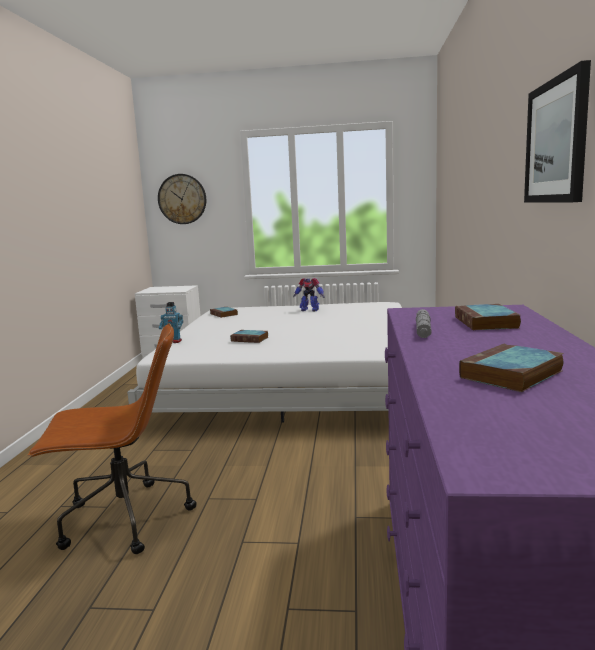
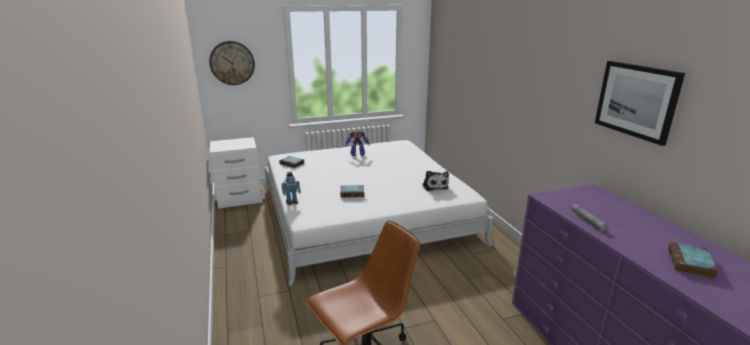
camera: 25 degrees left, 10 degrees up
(366, 341) = (434, 186): none -> plush toy
(487, 323) = (607, 209): book -> none

